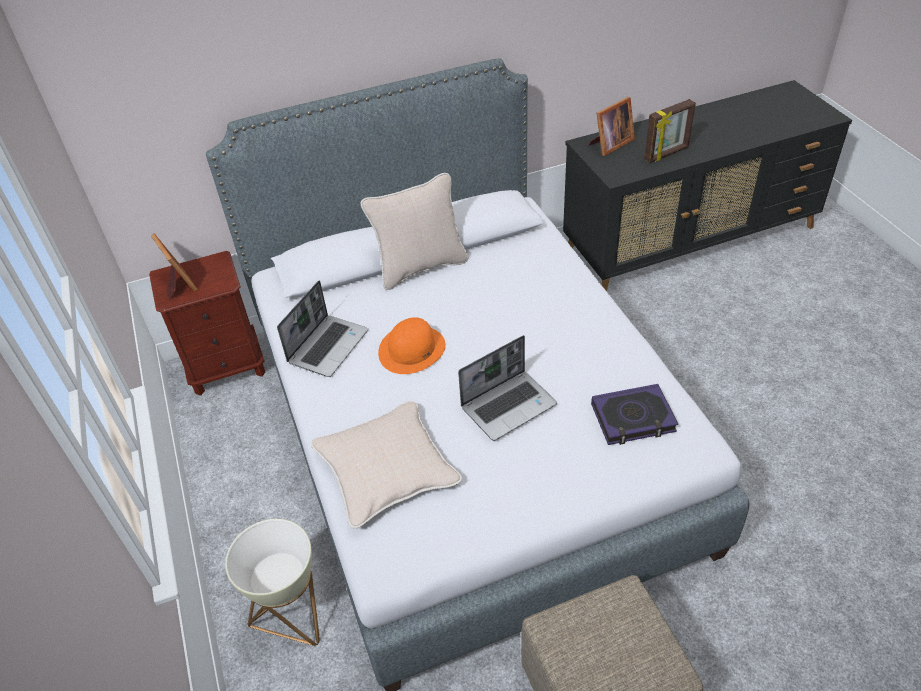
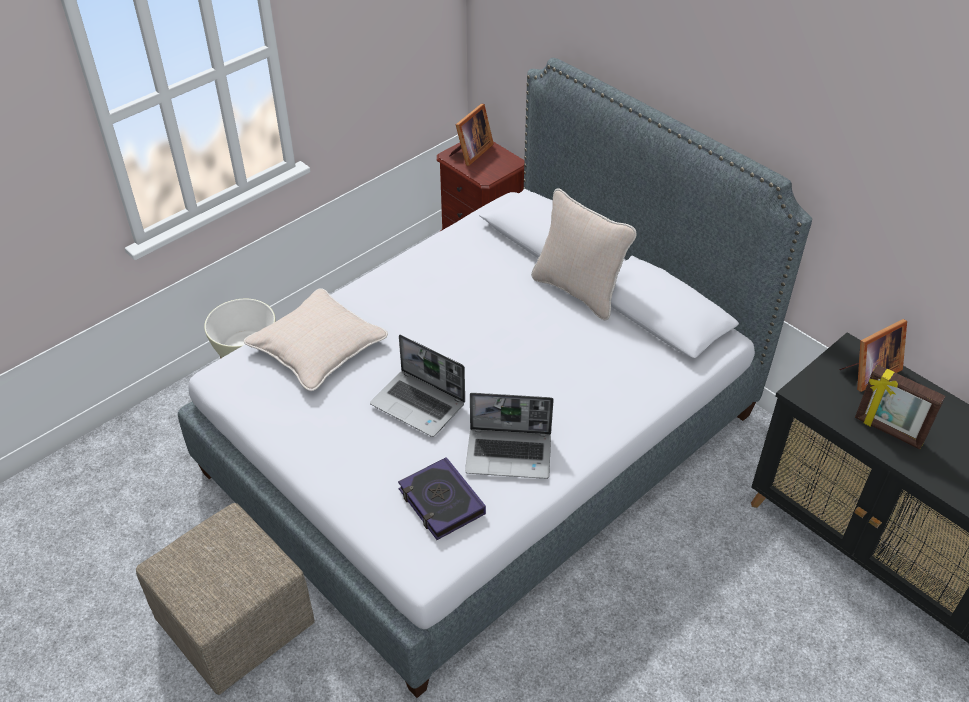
camera: 65 degrees right, 0 degrees up
(328, 346) = (441, 266): laptop -> laptop (510, 454)
(412, 349) = (462, 319): orange hat -> none
(610, 144) = (868, 373): picture frame -> picture frame turned 60 degrees counterclockwise

